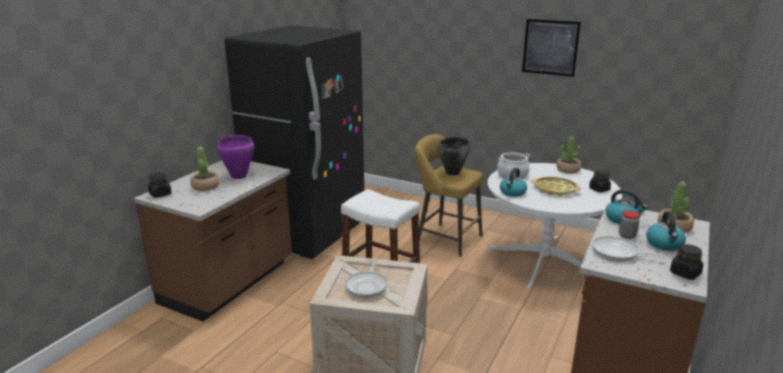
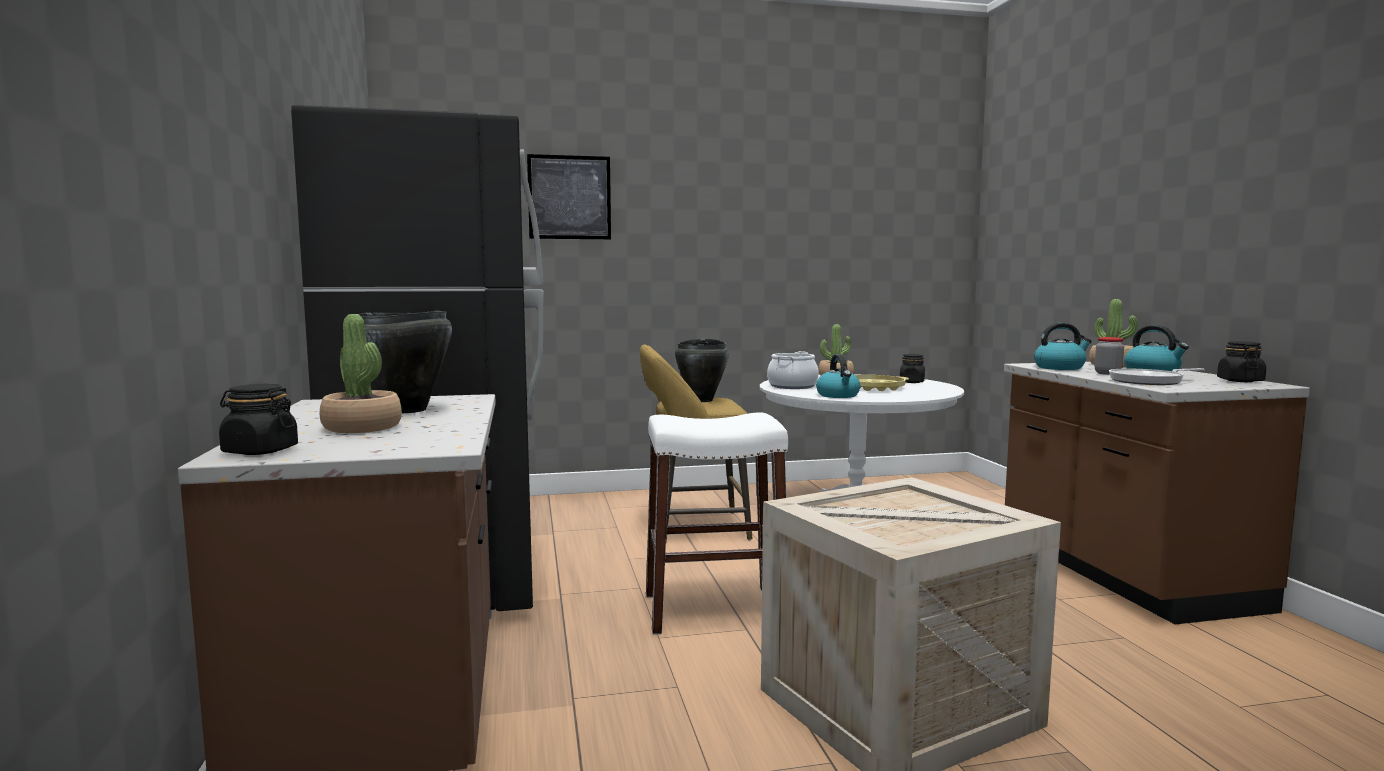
camera: 40 degrees left, 15 degrees down
(238, 176) = (407, 410): purple cooking pot -> black cooking pot
(367, 286) = (910, 516): frying pan -> none
(550, 47) = (761, 211): picture -> picture (569, 197)

